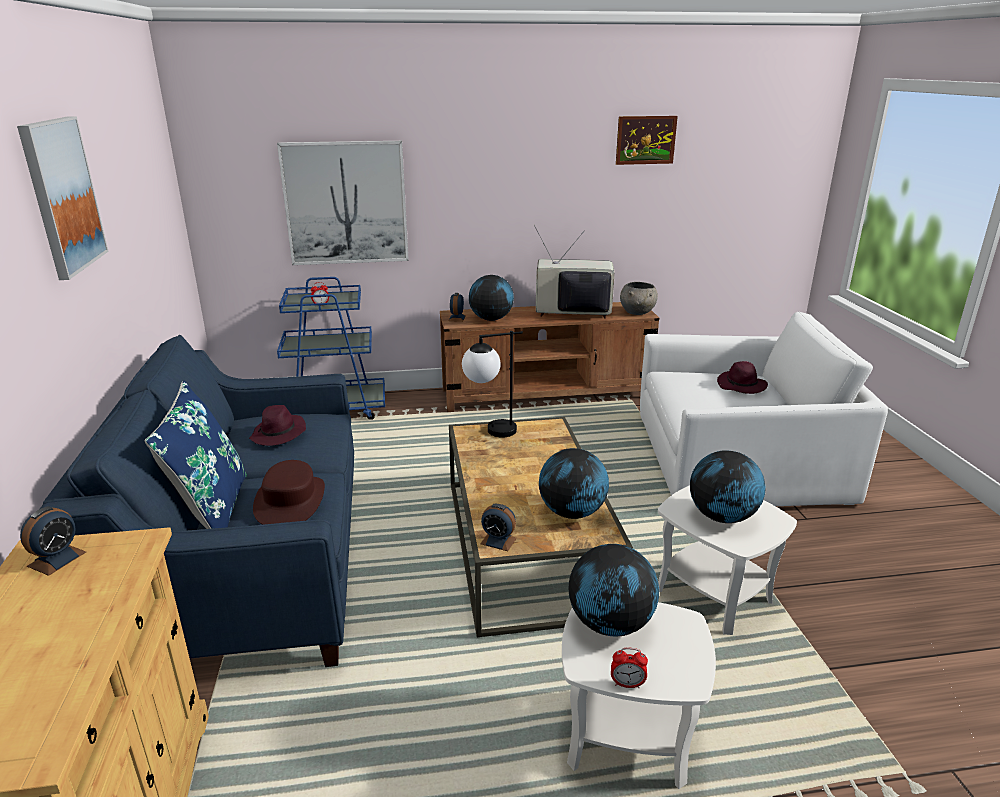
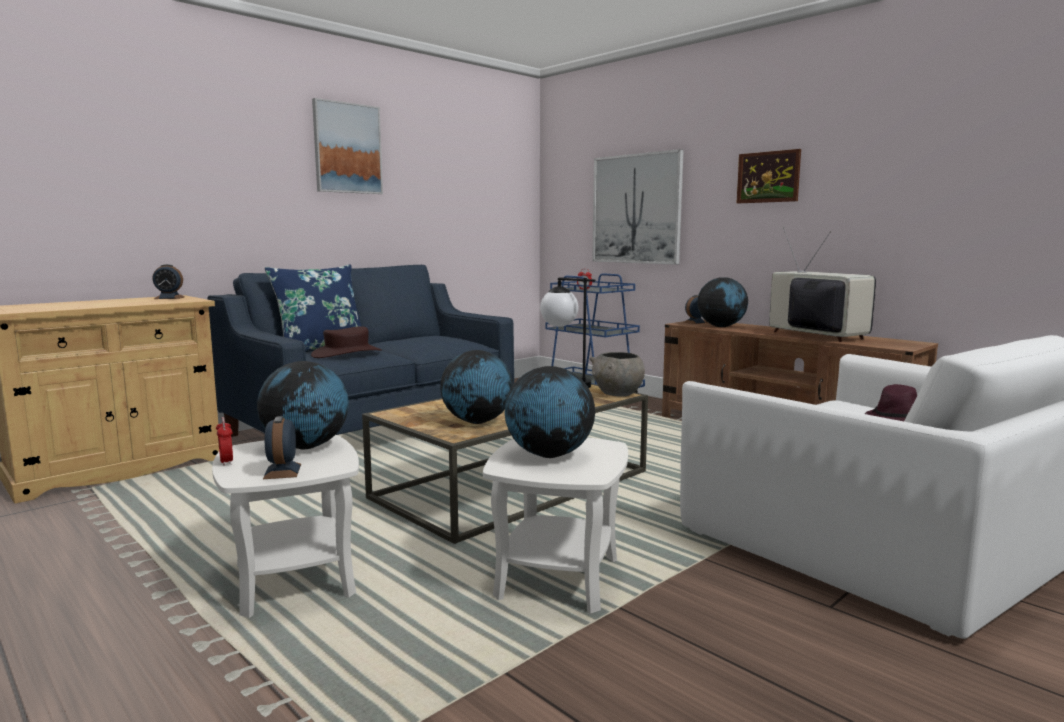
camera: 55 degrees right, 15 degrees down
(279, 434) = (427, 339): purple hat -> none
(498, 541) = (399, 413): alarm clock -> alarm clock (282, 471)
(637, 313) = (896, 345): grey bowl -> grey bowl (617, 394)
(645, 140) = (953, 126): picture -> picture (768, 177)

